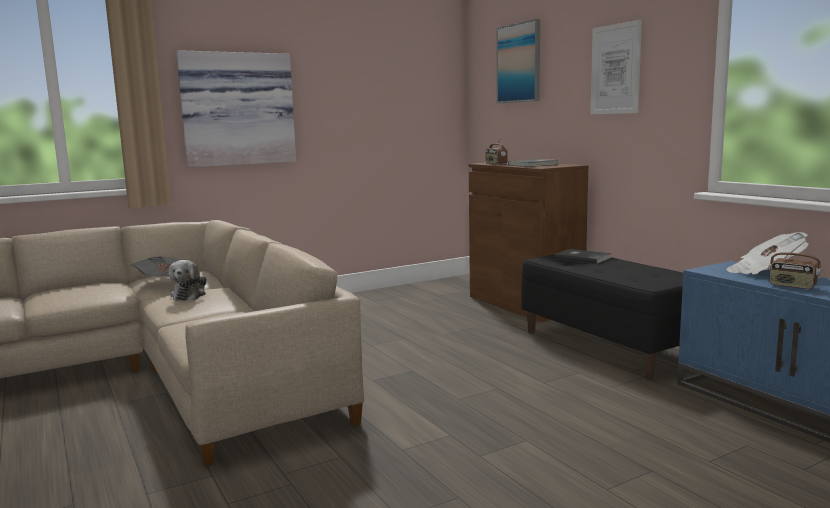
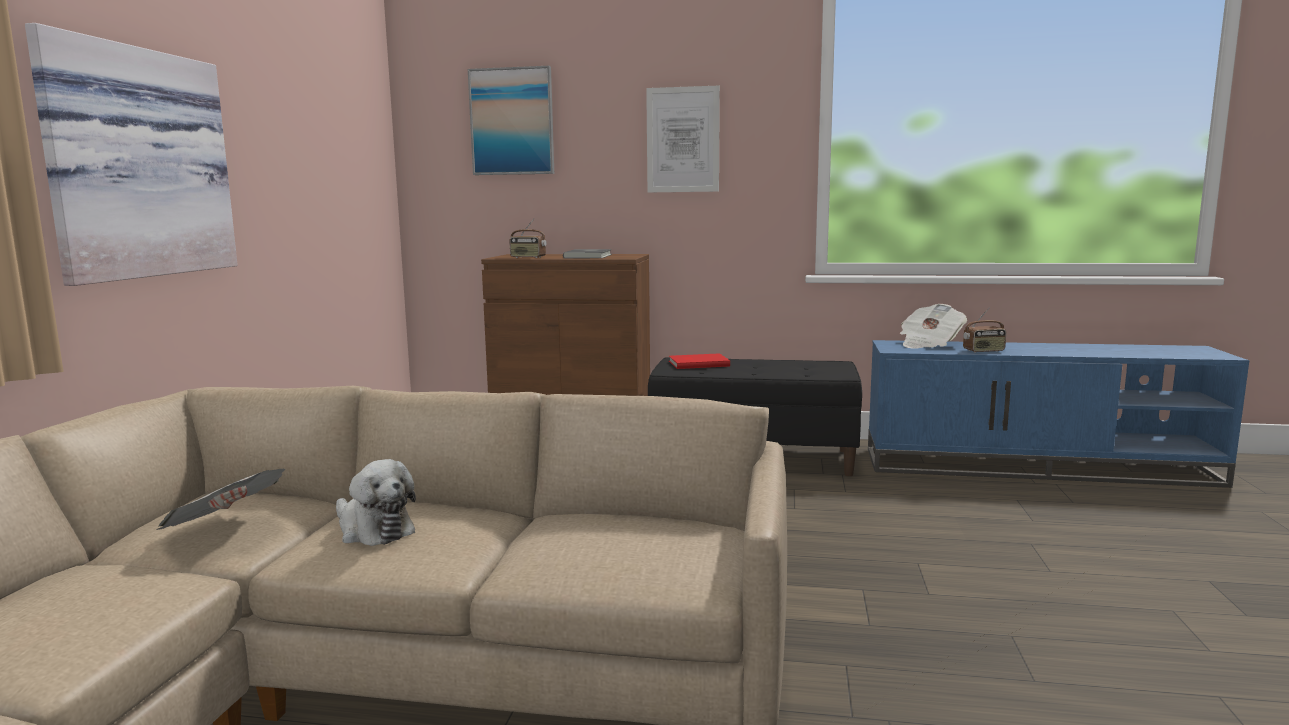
camera: 50 degrees left, 0 degrees up
(582, 258) = (697, 363): grey book -> red book

